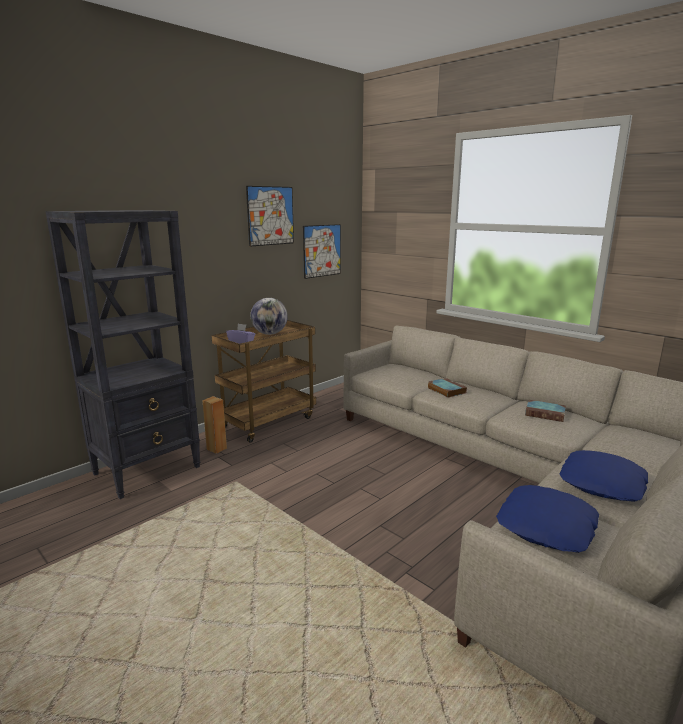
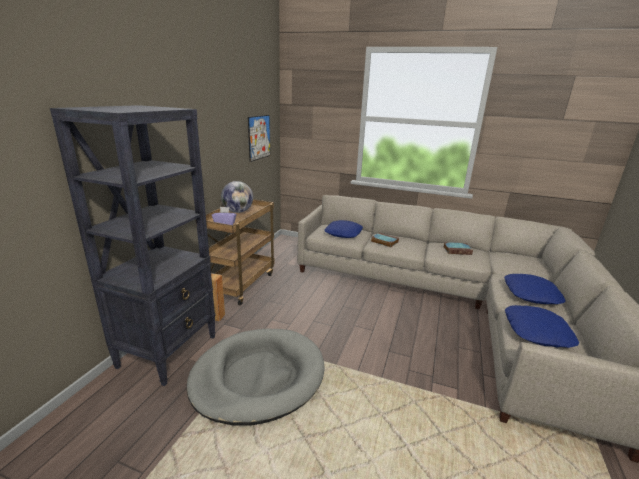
camera: 25 degrees left, 5 degrees up
(208, 514) = (258, 377): none -> grey dog bed
(270, 216) = (228, 109): picture -> none
(402, 375) = (344, 233): none -> blue pillow

